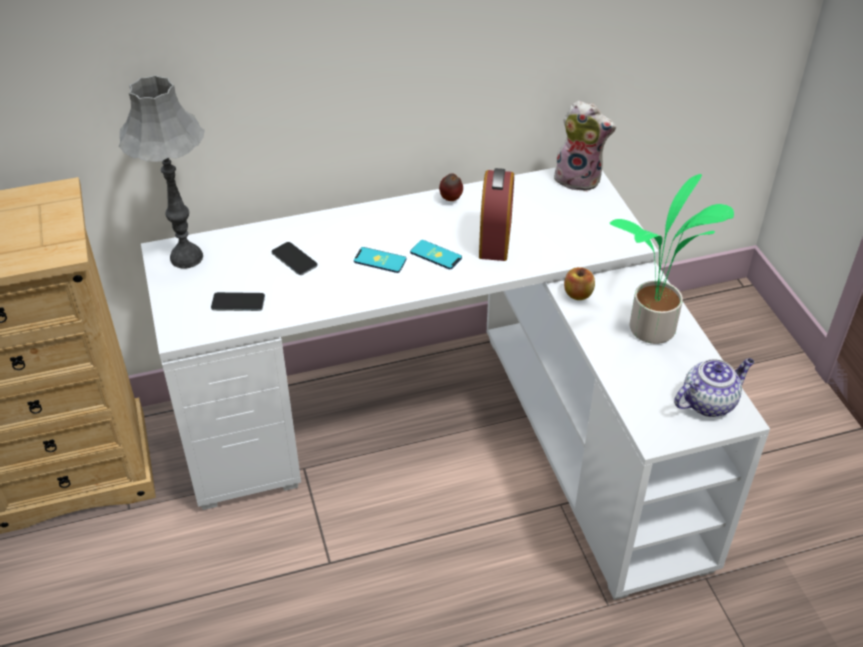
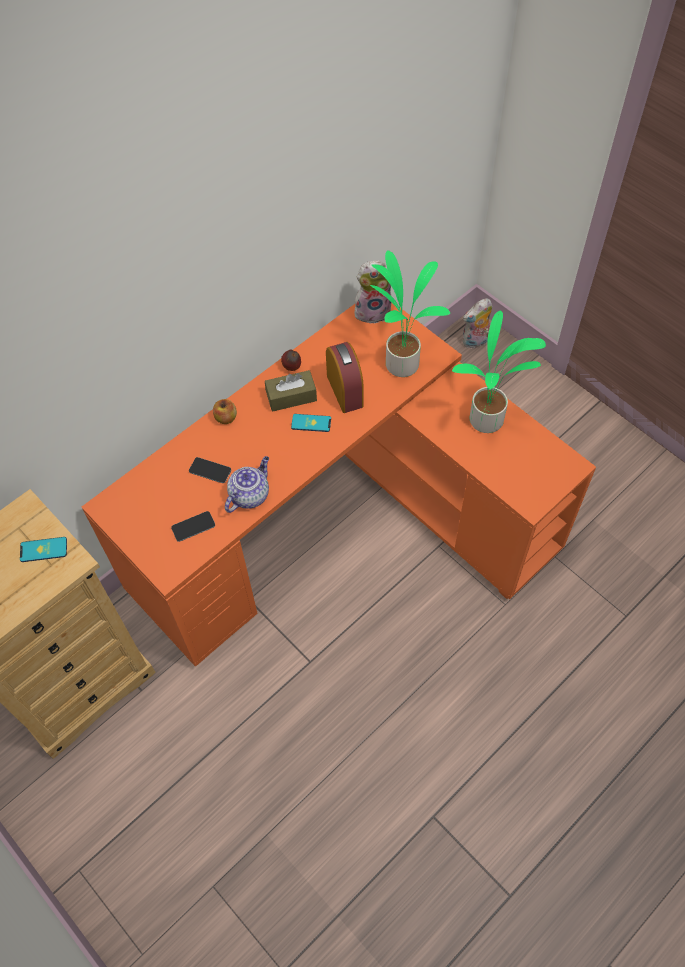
camera: 25 degrees left, 15 degrees up
(186, 258) = (127, 504): grey table lamp -> none
(380, 260) = (274, 445): phone -> phone (43, 549)
(431, 224) = (291, 396): none -> brown tissue box
(458, 432) = (341, 522): white desk -> orange desk
(578, 294) = (423, 412): apple -> apple (226, 418)
(580, 235) = (401, 363): none -> potted plant
(709, 402) = (550, 463): teapot -> teapot (249, 494)
(730, 311) = (476, 341): none -> plush toy

